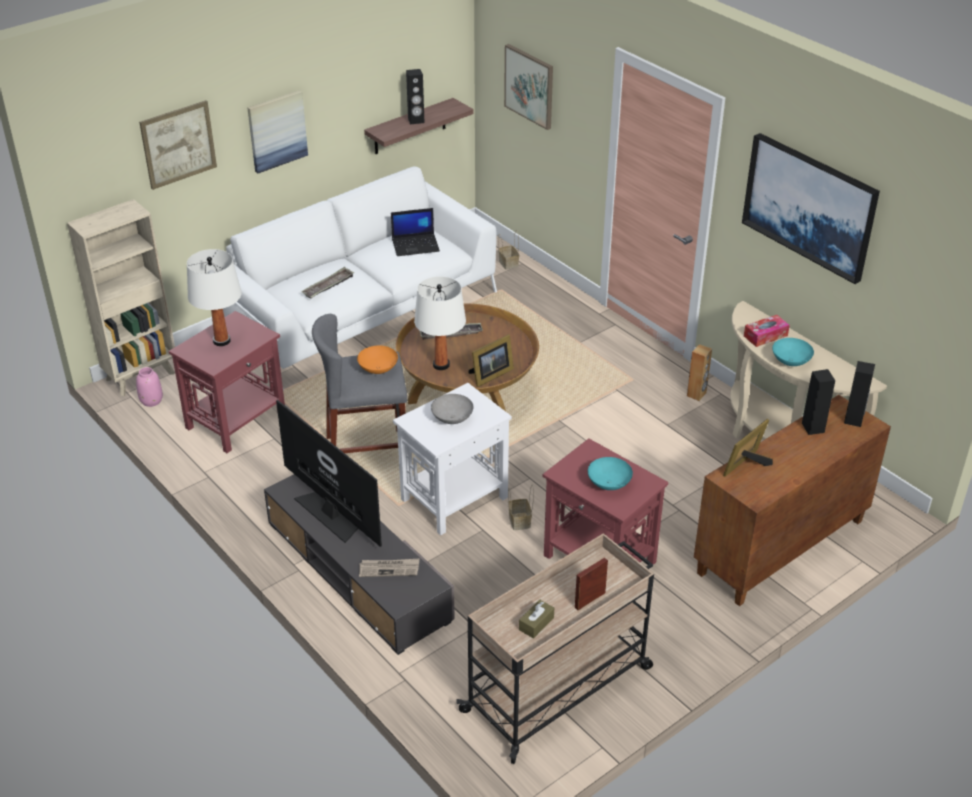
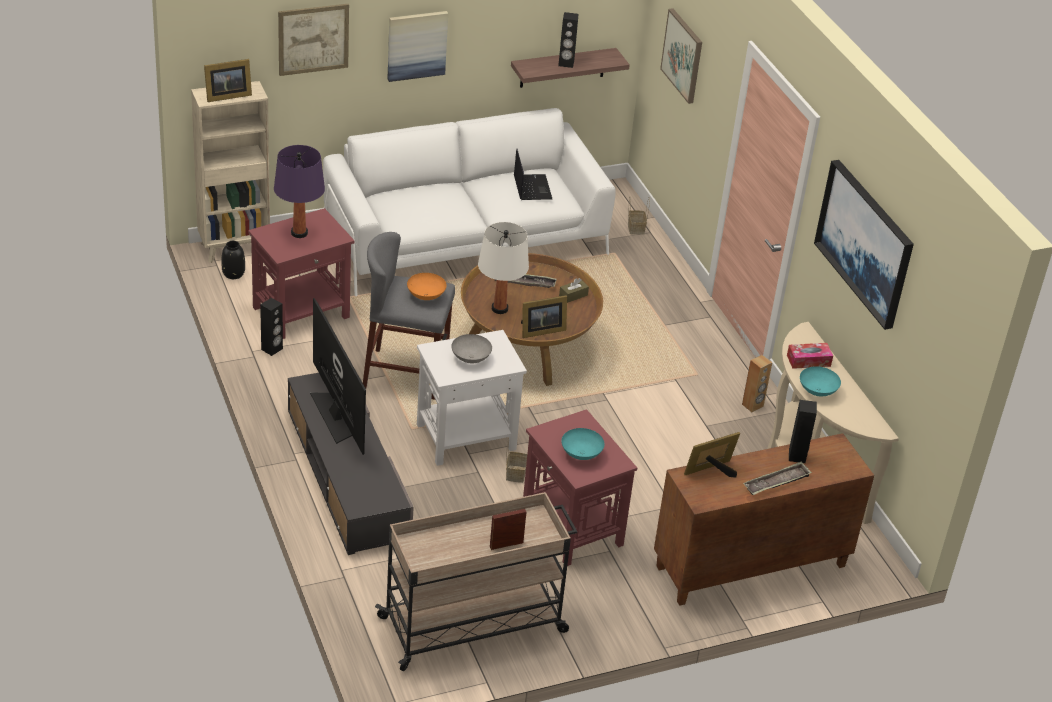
camera: 15 degrees right, 0 degrees up
(106, 220) = (226, 96): none -> picture frame
(151, 400) = (234, 274): pink vase -> black vase
(222, 341) = (299, 233): white table lamp -> purple table lamp
(328, 286) = (427, 206): tray -> tray (776, 482)
(389, 569) = (364, 476): newspaper -> none
(416, 245) = (531, 187): laptop -> laptop turned 105 degrees counterclockwise
(536, 624) = (449, 550): brown tissue box -> brown tissue box (573, 295)
(854, 419) = (842, 459): black speaker -> black speaker (272, 349)

